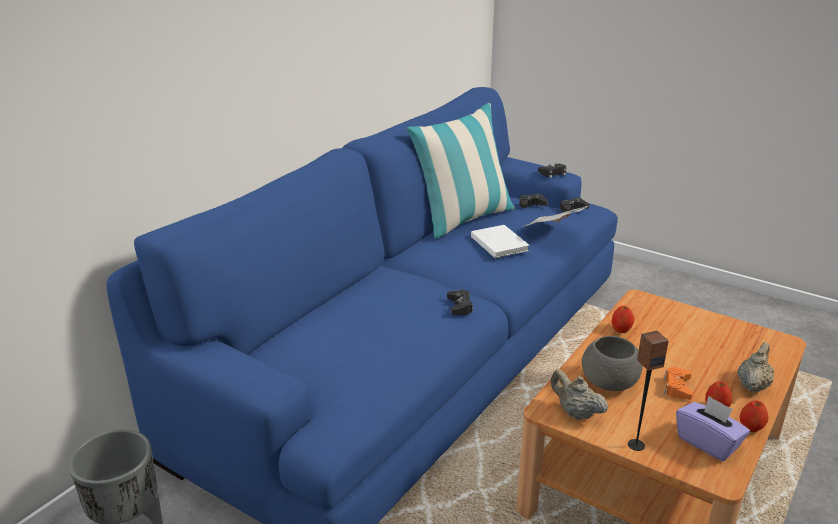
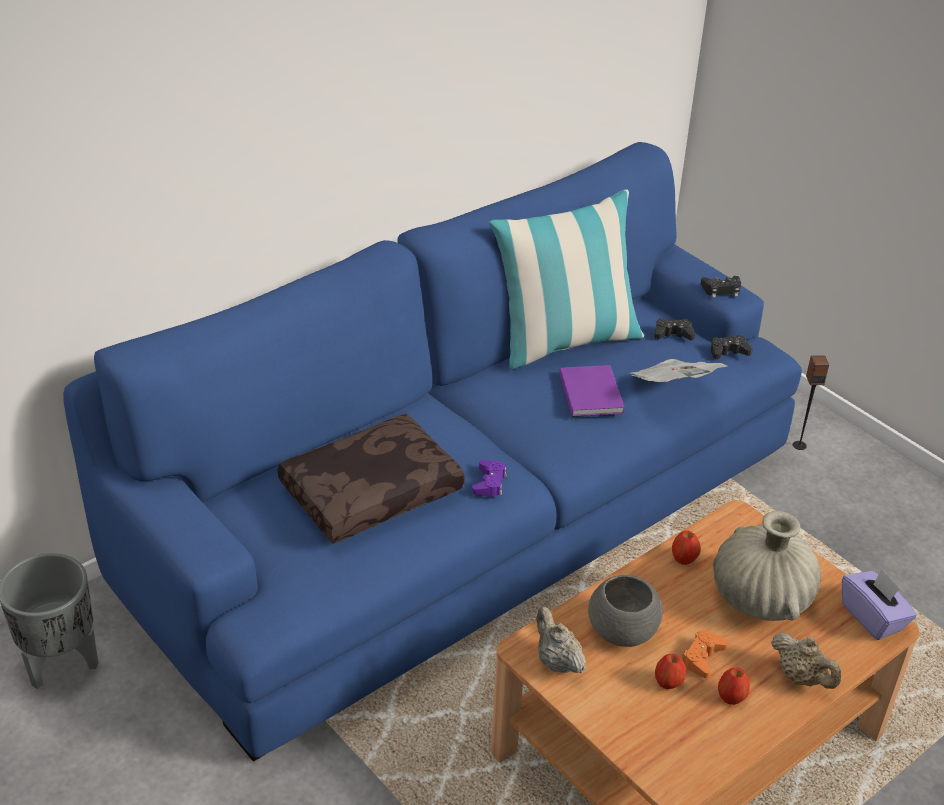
camera: 15 degrees right, 10 degrees up
(374, 326) = (371, 490): none -> brown pillow
(460, 306) = (489, 483): black game controller -> purple game controller
(499, 243) = (591, 392): white book -> purple book
(636, 445) = (603, 720): speaker -> speaker (799, 445)
(689, 342) = (760, 598): none -> beige vase
(708, 443) = (691, 739): purple tissue box -> purple tissue box (873, 617)
(751, 428) = (756, 734): apple -> apple (668, 683)
(753, 385) = (801, 678): beige teapot -> beige teapot turned 90 degrees clockwise

